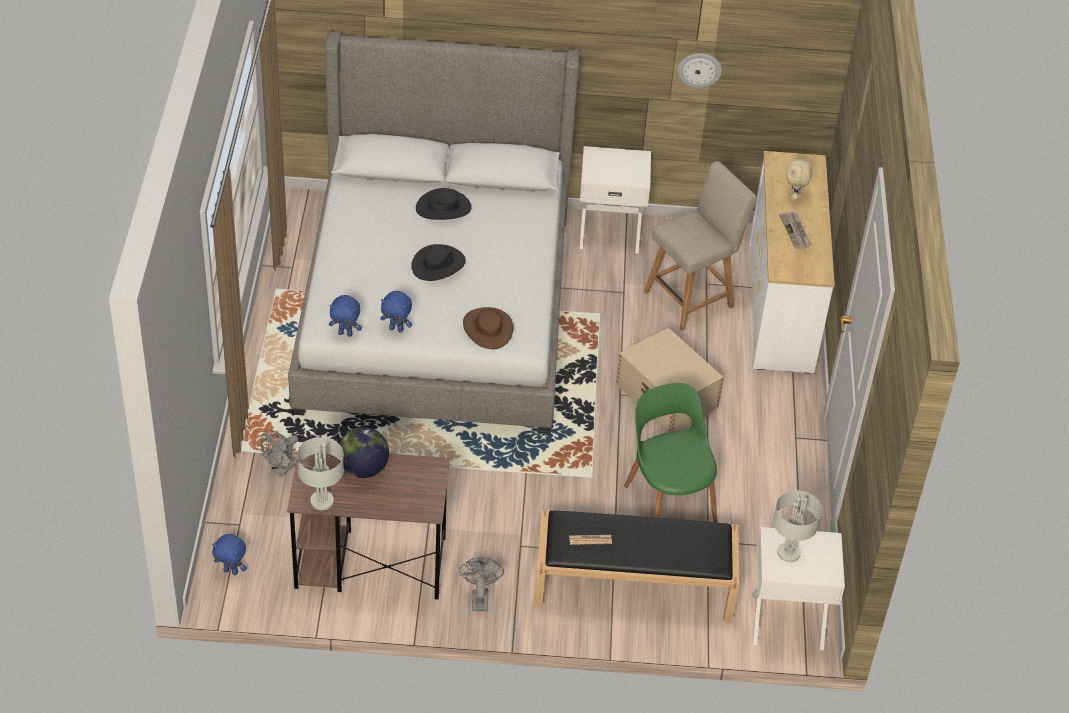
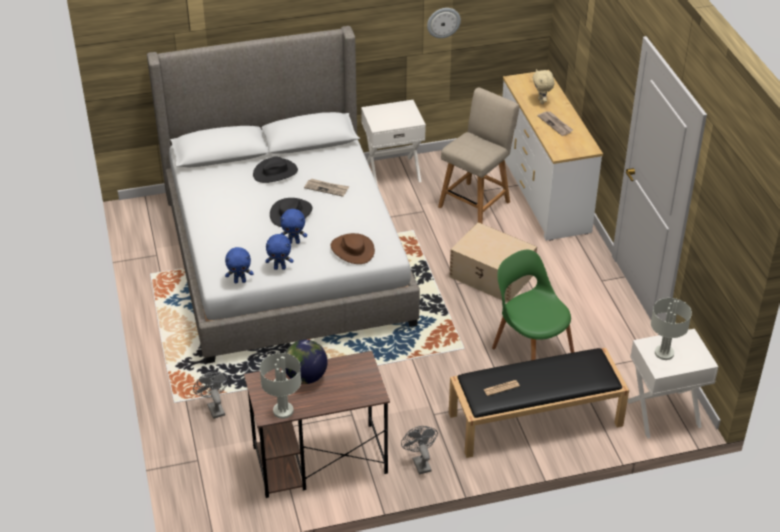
camera: 15 degrees left, 5 degrees down
(231, 571) = (207, 499): blue plush toy -> blue plush toy (294, 242)
(282, 469) = (214, 407): grey fan -> grey fan turned 135 degrees clockwise
(493, 243) = (327, 188): none -> newspaper

